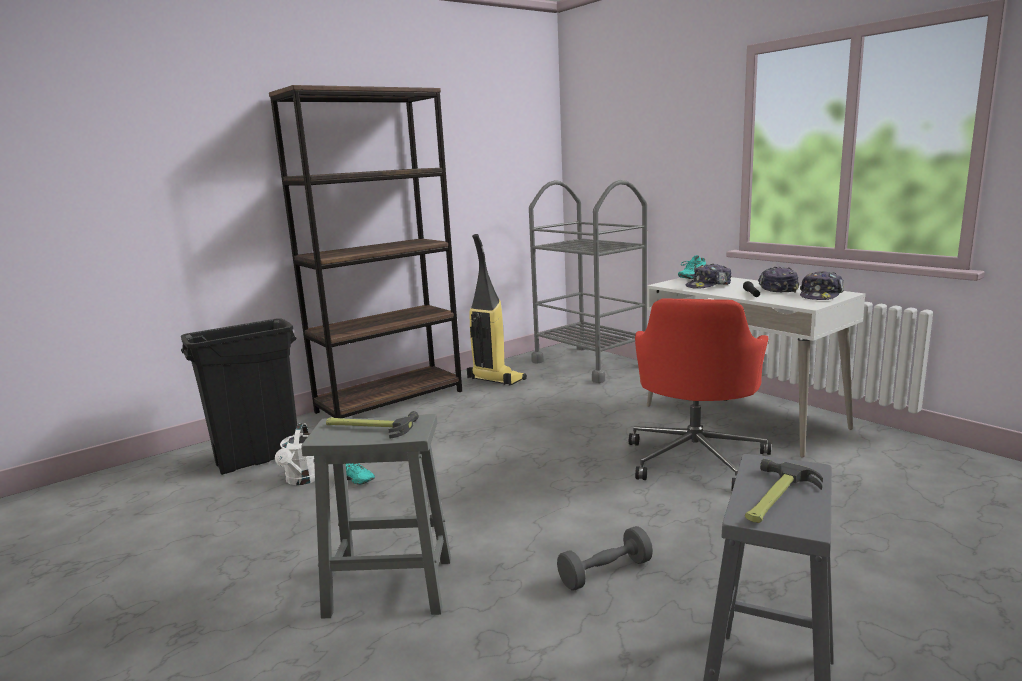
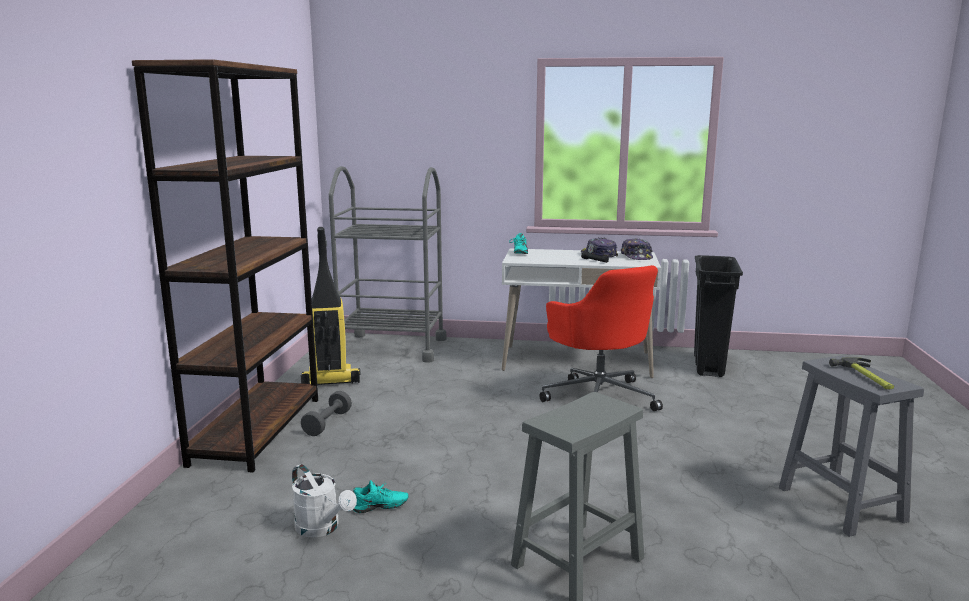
camera: 45 degrees left, 0 degrees up
(259, 459) = (223, 532): black trash can -> black trash can (708, 366)
(368, 427) = (579, 414): hammer -> none
(605, 573) = (680, 486): grey dumbbell -> grey dumbbell (327, 423)
(709, 286) = (548, 258): cap -> none

